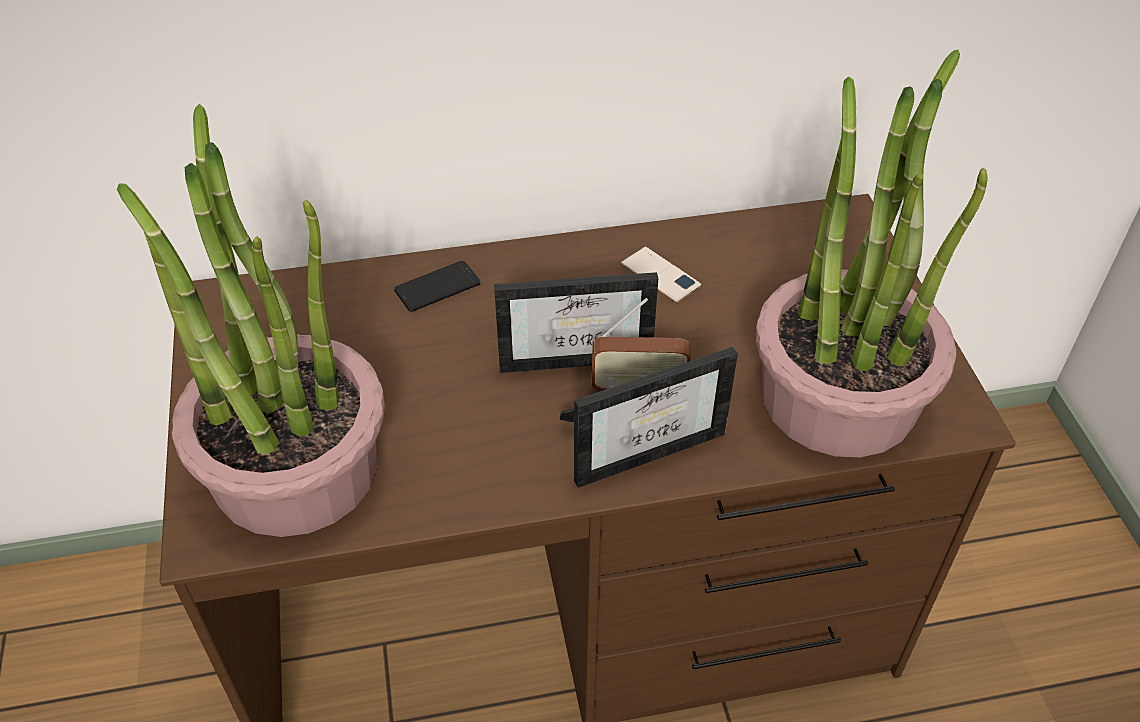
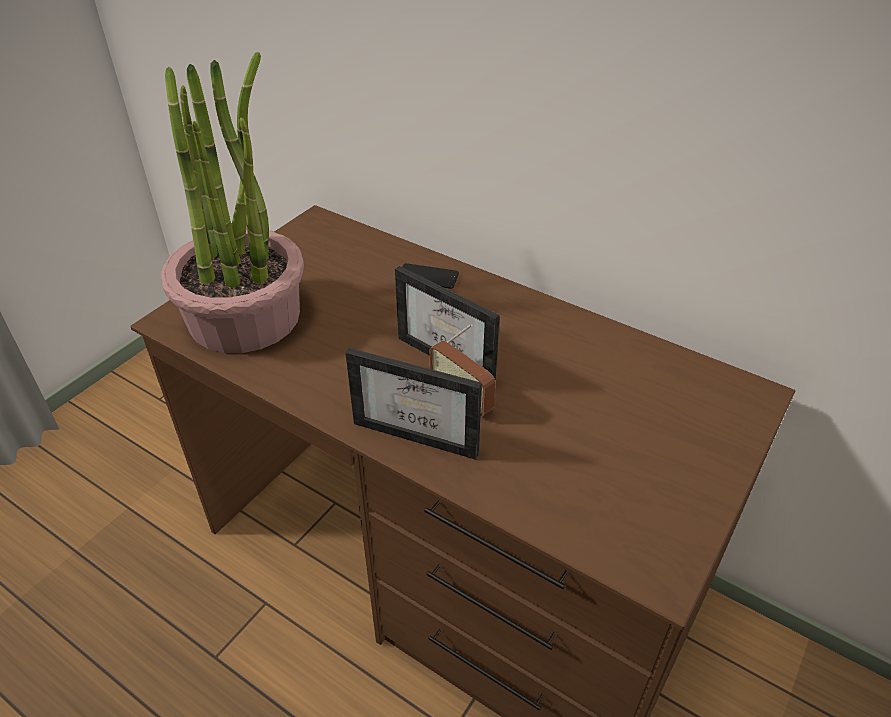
camera: 45 degrees right, 5 degrees down
(660, 275) = (565, 347): phone -> none
(839, 395) = (586, 493): potted plant -> none

